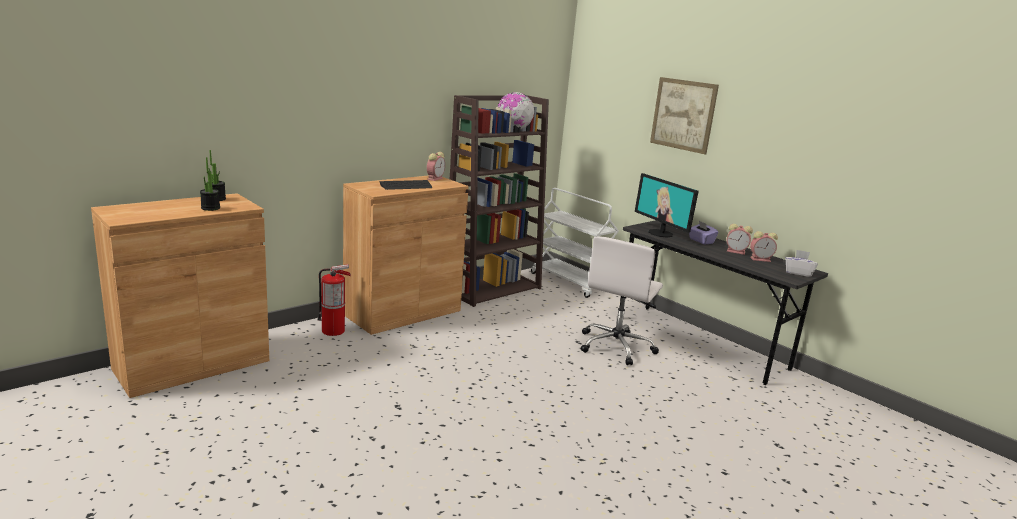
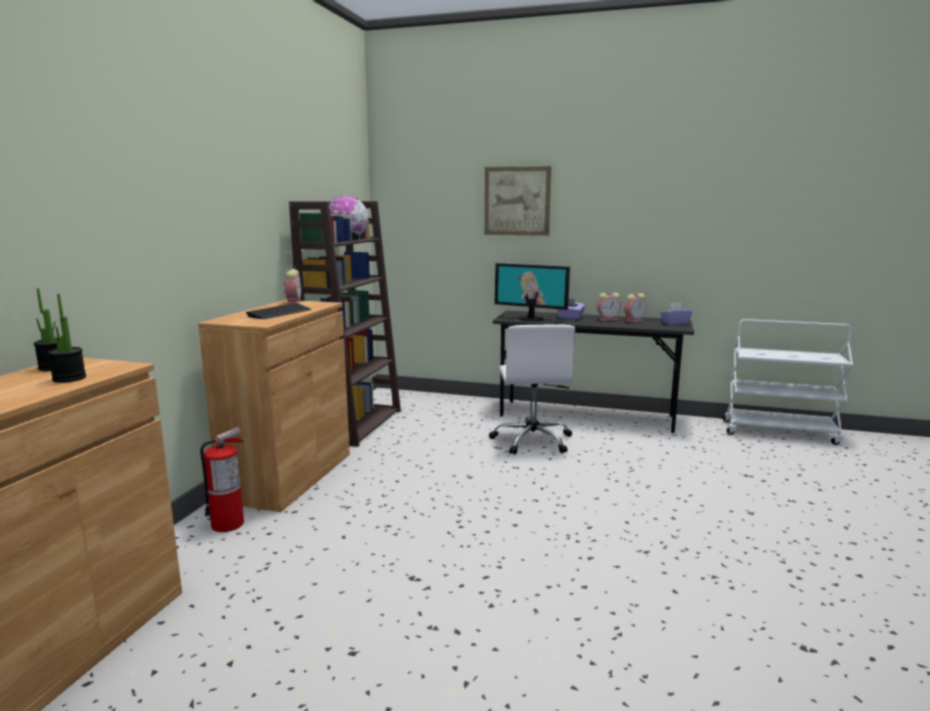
camera: 30 degrees left, 5 degrees down
(570, 282) = (419, 398): white cart -> white cart (779, 432)
(798, 273) = (675, 323): white tissue box -> purple tissue box

